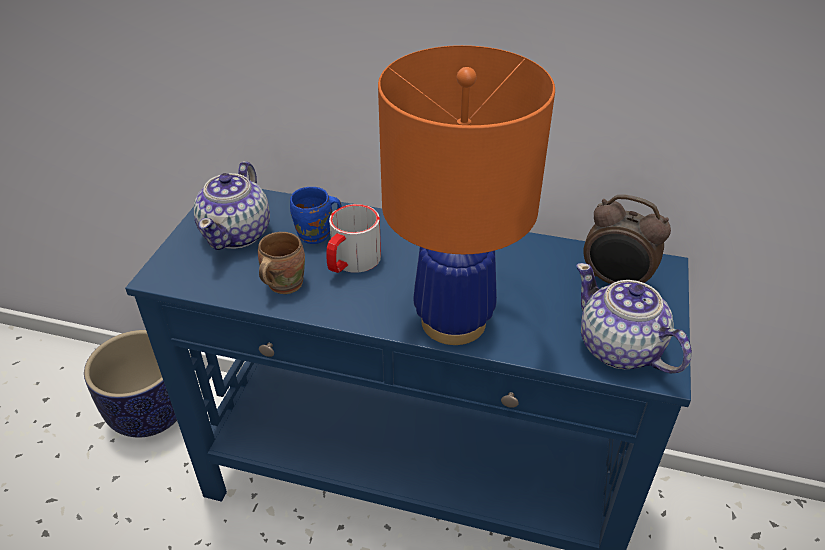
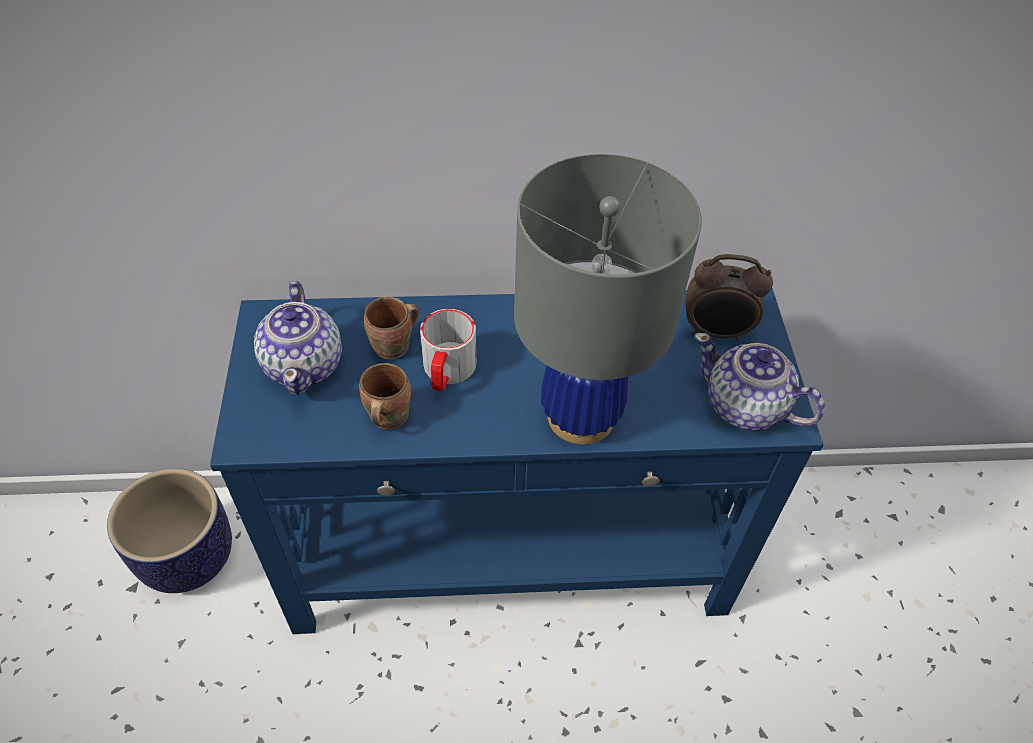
camera: 20 degrees left, 10 degrees up
(317, 235) = (394, 347): blue mug -> brown mug
(453, 321) = (580, 416): orange table lamp -> grey table lamp

